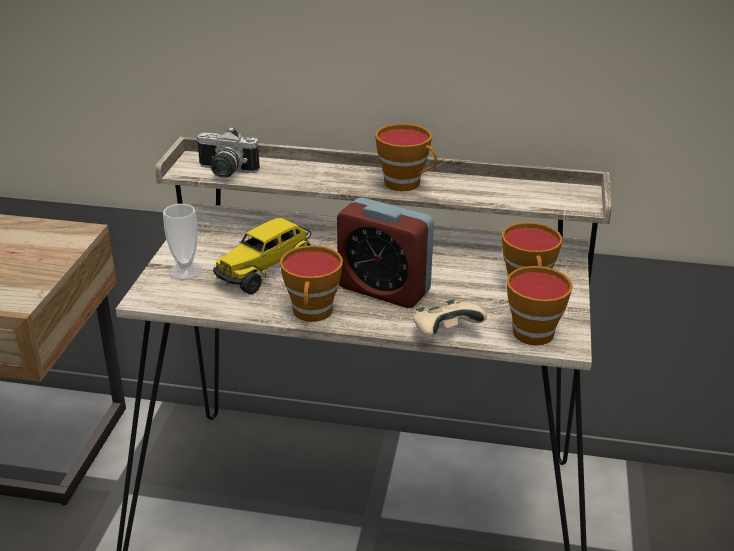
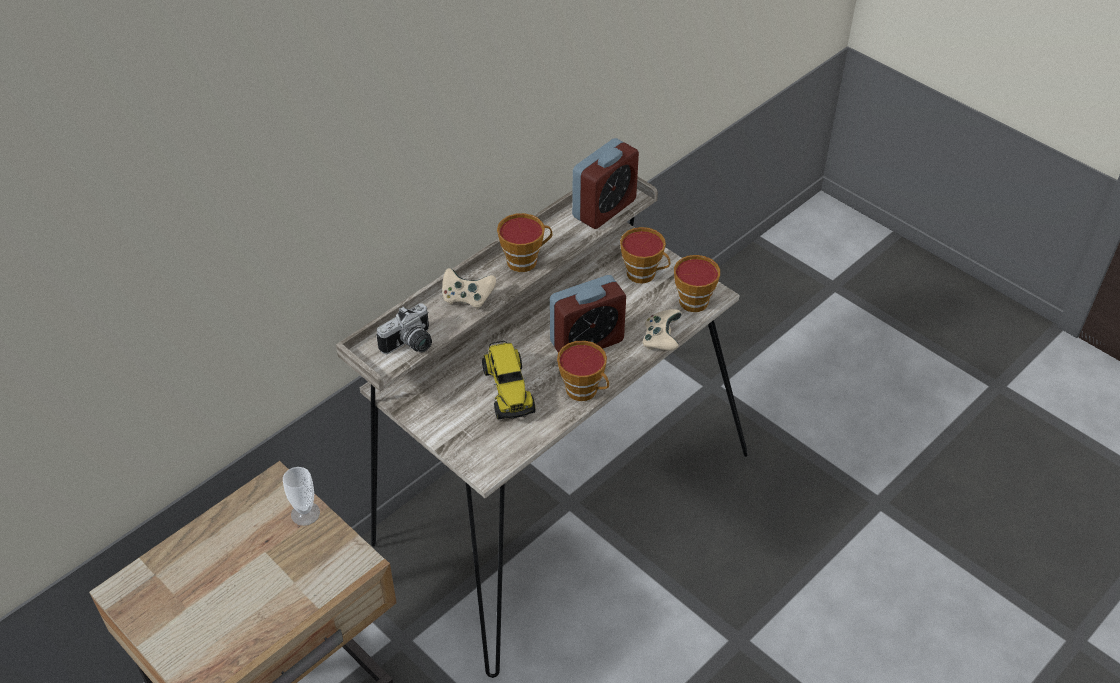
camera: 55 degrees left, 15 degrees up
(185, 271) = (467, 434): cup -> cup (305, 513)
(317, 175) = (467, 298): none -> beige game controller
(542, 197) = (604, 208): none -> alarm clock

